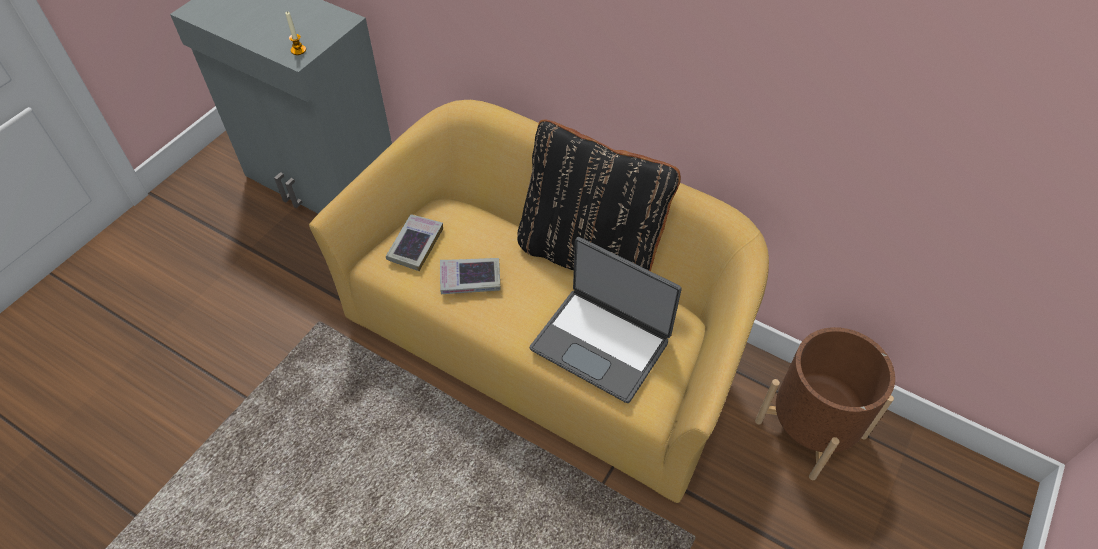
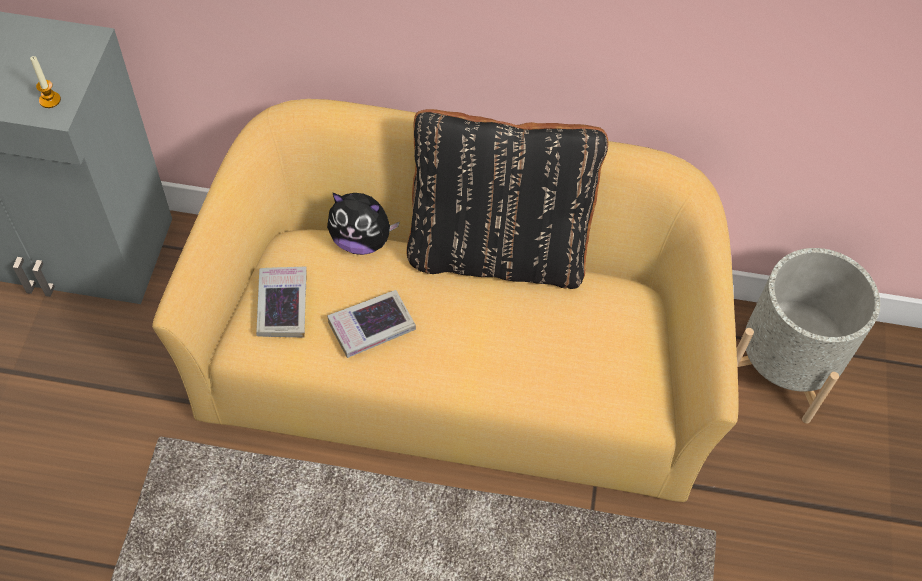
camera: 25 degrees left, 5 degrees up
(493, 218) = (361, 240): none -> plush toy
(601, 343) = (560, 354): laptop -> none
(810, 428) = (783, 366): brown planter -> grey planter

